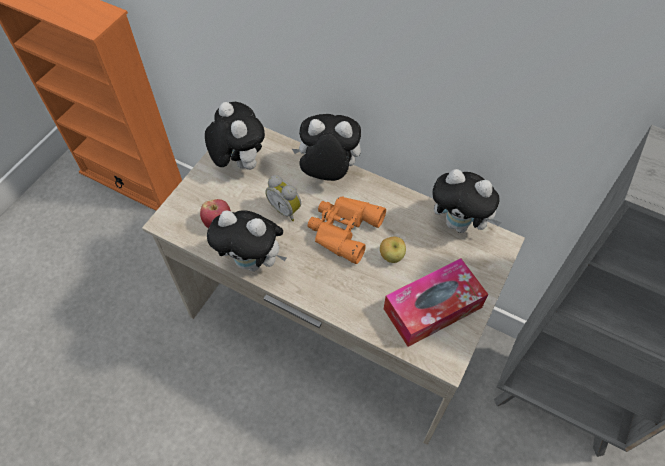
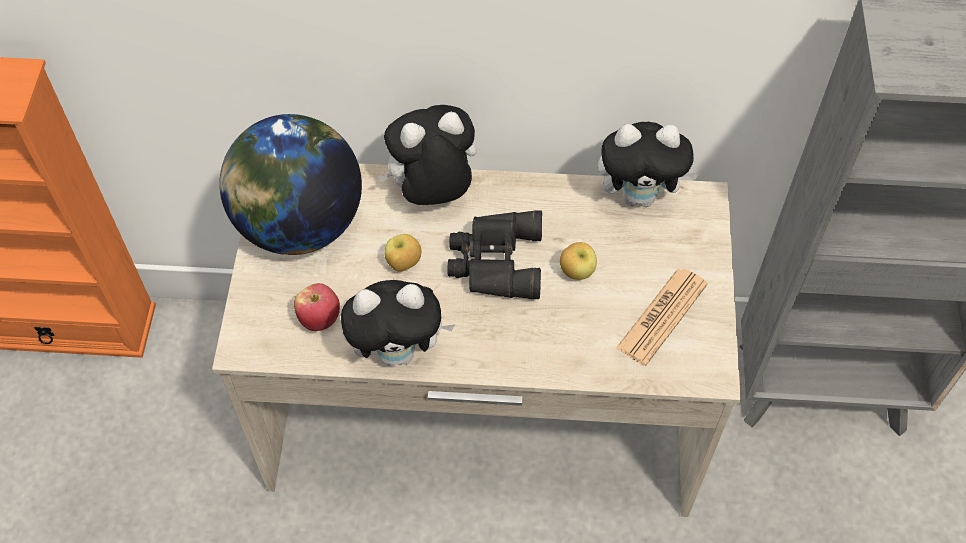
camera: 25 degrees left, 0 degrees up
(238, 162) = (299, 224): plush toy -> globe
(286, 209) = (403, 264): alarm clock -> apple
(342, 229) = (494, 261): orange binoculars -> black binoculars
(432, 308) = (662, 316): tissue box -> newspaper

